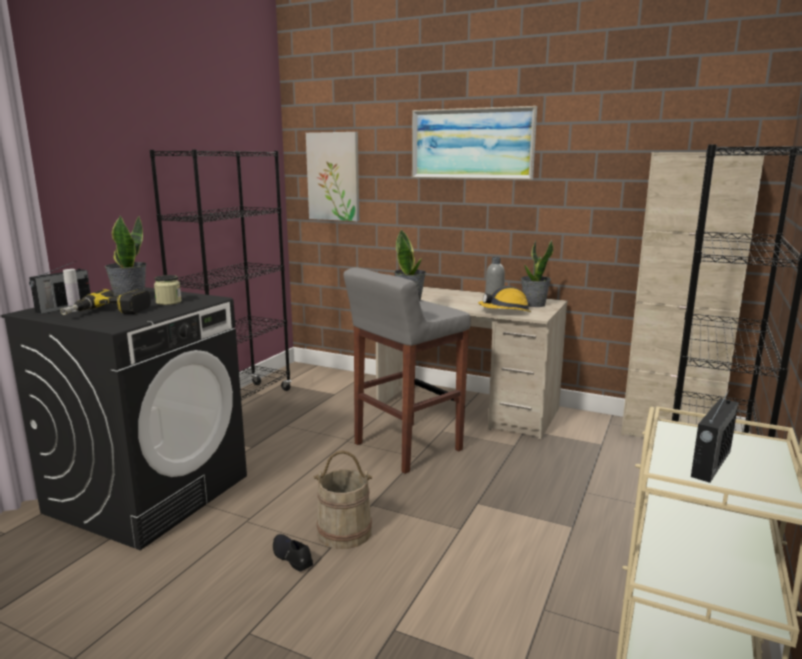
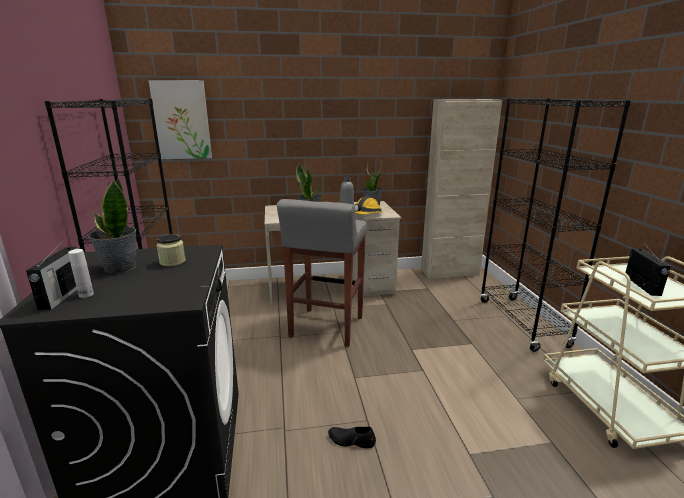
camera: 35 degrees left, 5 degrees up
(108, 313) = (137, 288): power drill -> none
(344, 532) = (362, 405): beige bucket -> none
(472, 144) = (308, 92): picture -> none

